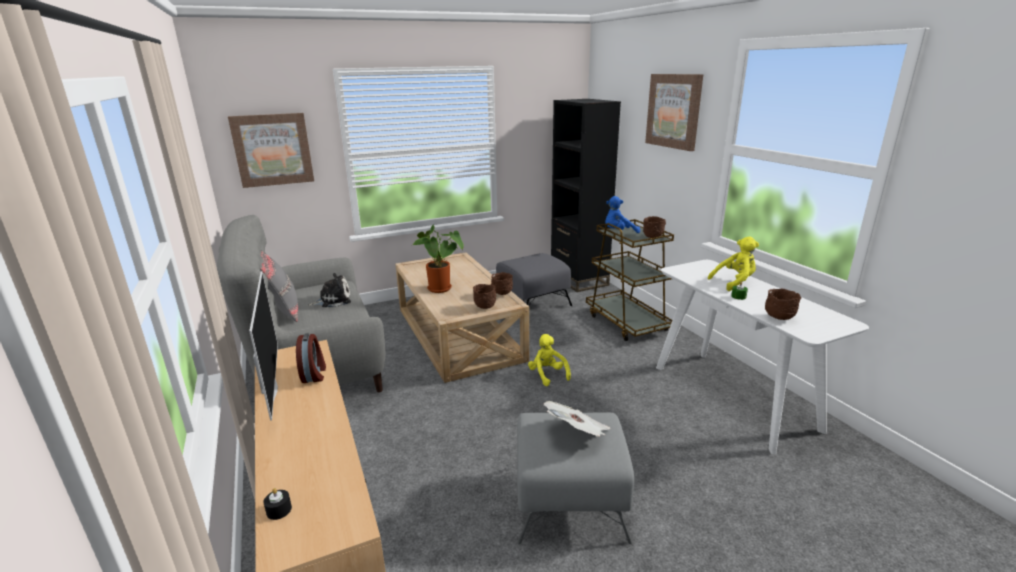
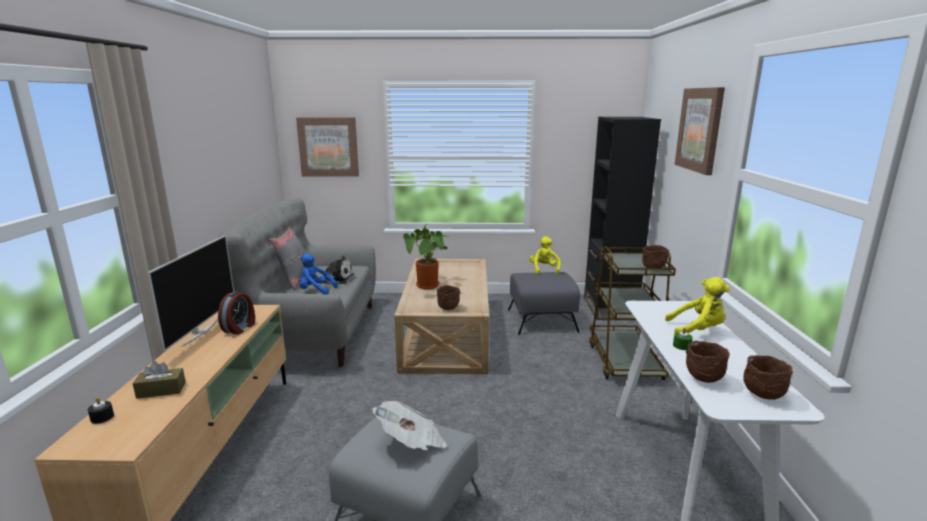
camera: 25 degrees right, 5 degrees down
(311, 461) = (161, 390): none -> brown tissue box
(501, 294) = (476, 300): brown bowl -> brown bowl (762, 395)
(547, 375) = (494, 391): yellow plush toy -> yellow plush toy (544, 269)
(618, 232) = (621, 258): blue plush toy -> blue plush toy (315, 291)

